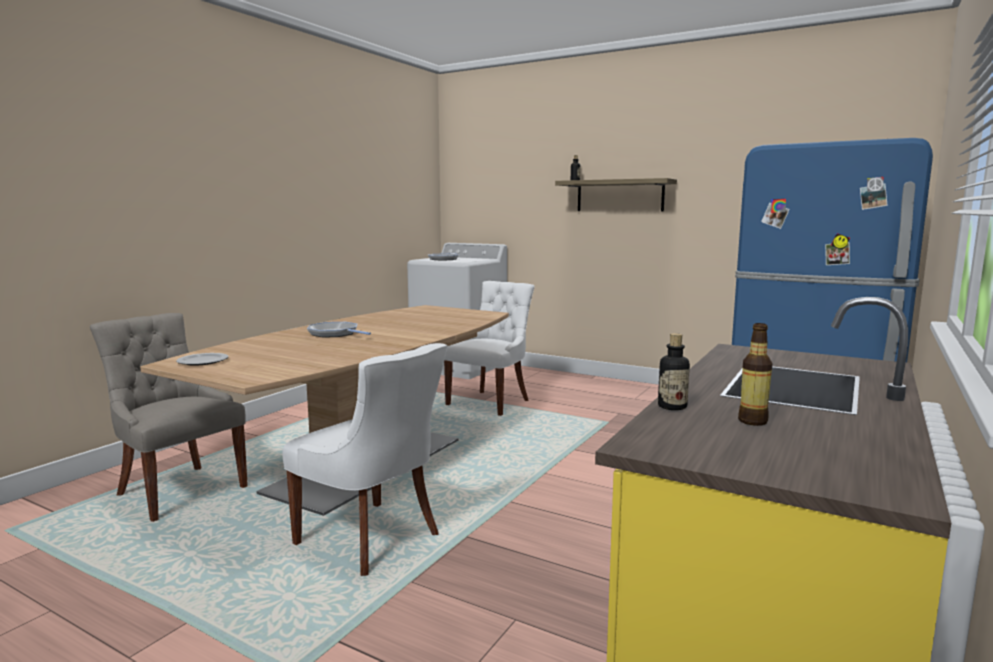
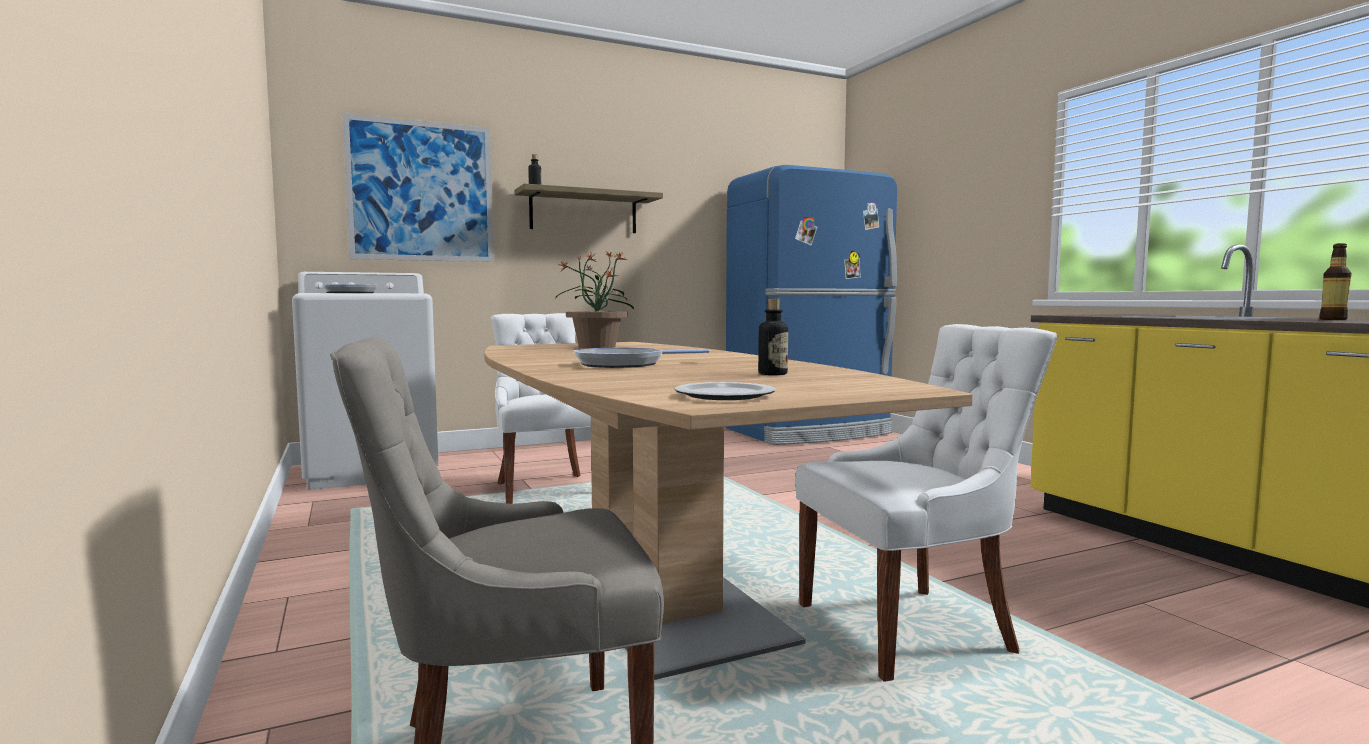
camera: 55 degrees left, 5 degrees down
(445, 315) = (596, 346): none -> potted plant
(511, 188) = (421, 191): none -> picture
(672, 406) = (1291, 320): bottle -> bottle (772, 374)

